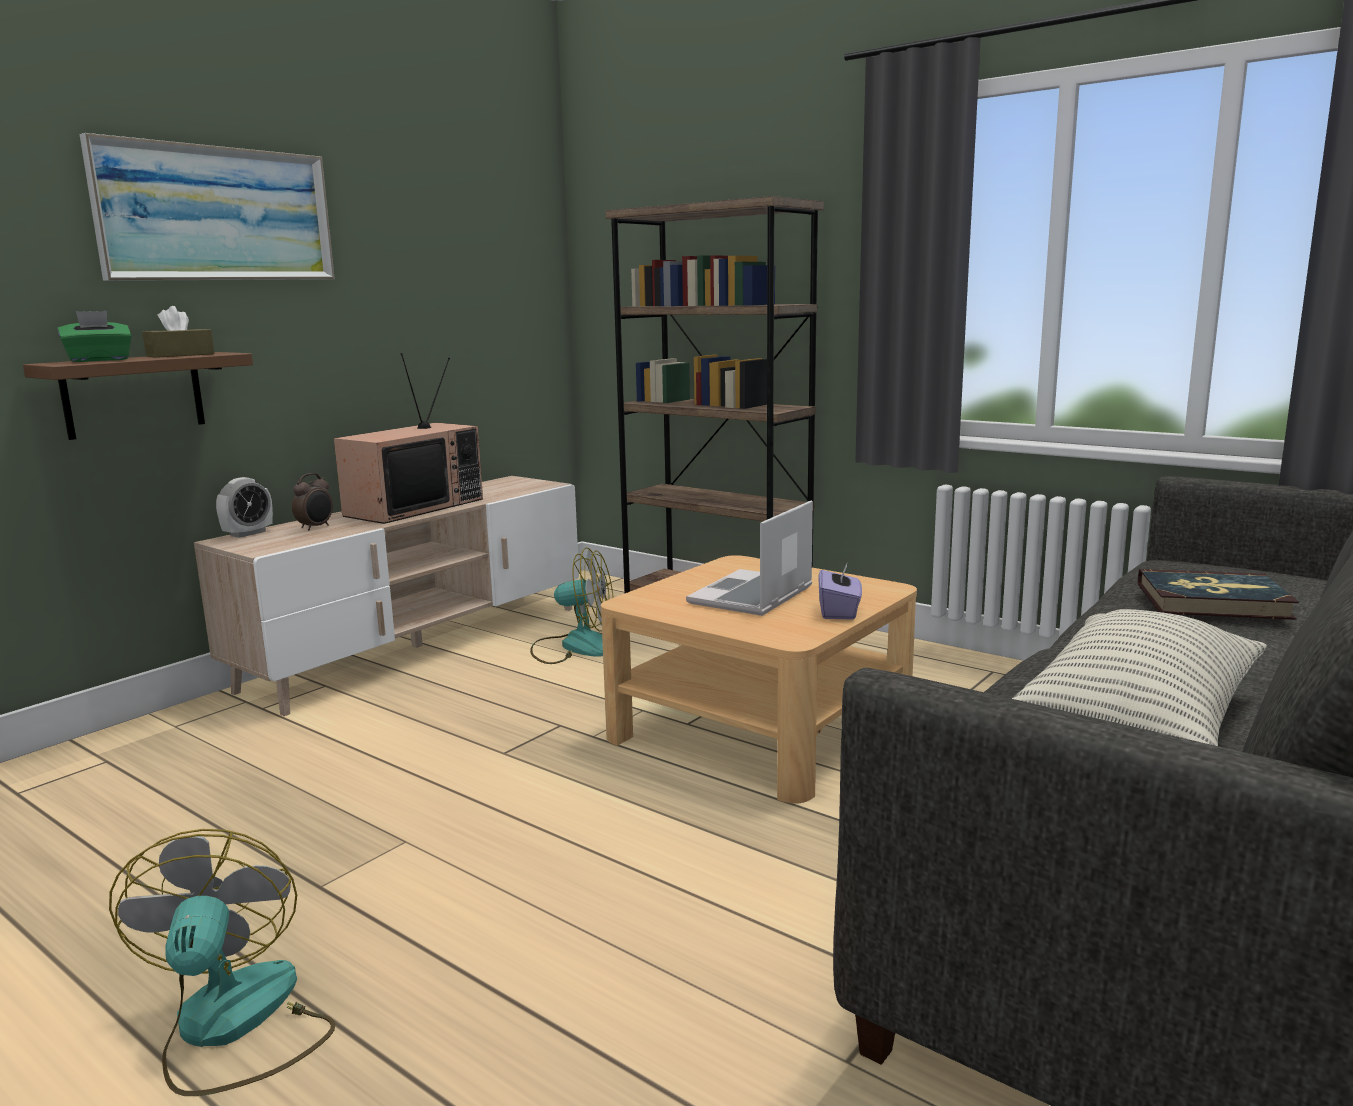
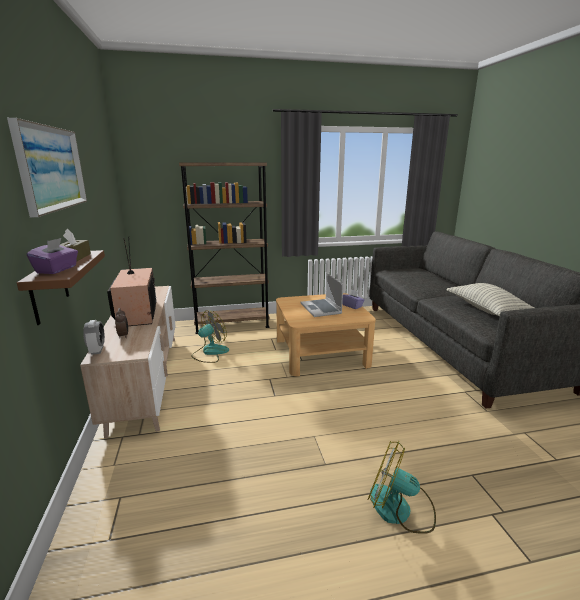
camera: 50 degrees left, 5 degrees up
(99, 360) = (57, 270): green tissue box -> purple tissue box
(1212, 601) = (422, 278): book -> none

